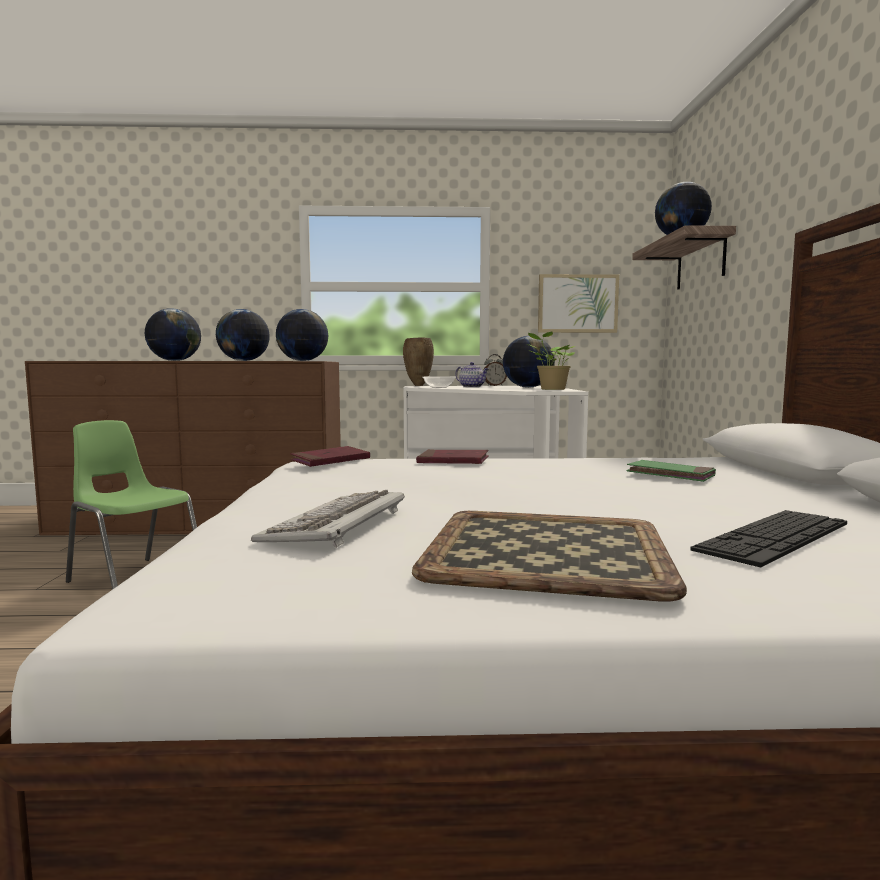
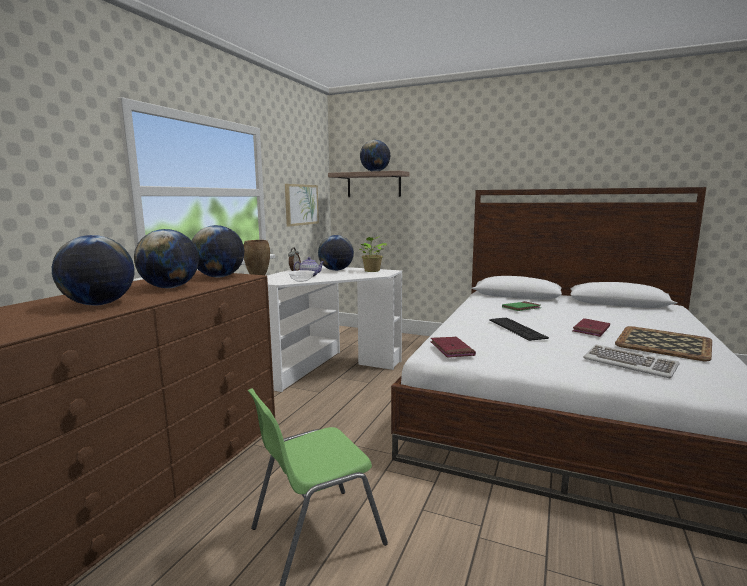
camera: 65 degrees left, 5 degrees up
(453, 461) = (463, 328): red book -> red book (591, 329)
(774, 536) = (632, 320): keyboard -> keyboard (516, 328)

